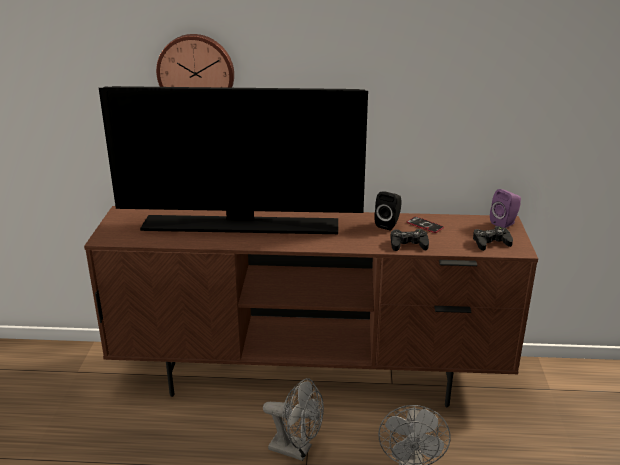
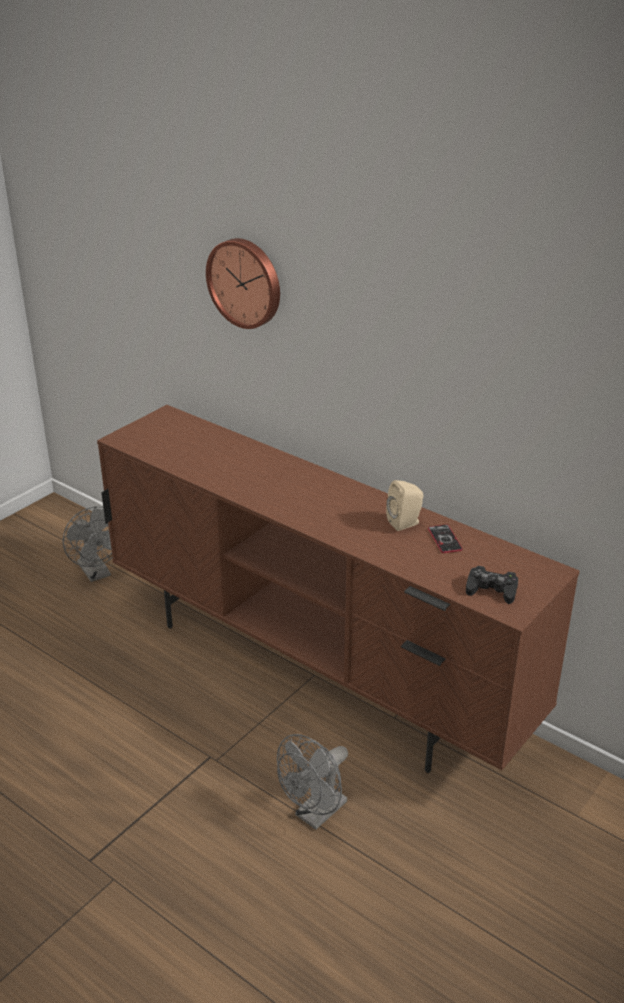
camera: 35 degrees right, 5 degrees up
(242, 225) = (255, 468): television -> none
(296, 450) = (228, 736): grey fan -> grey fan (97, 573)
(388, 224) = (405, 523): black speaker -> beige speaker
(408, 244) = (394, 555): black game controller -> none
(505, 223) = (545, 573): purple speaker -> none

